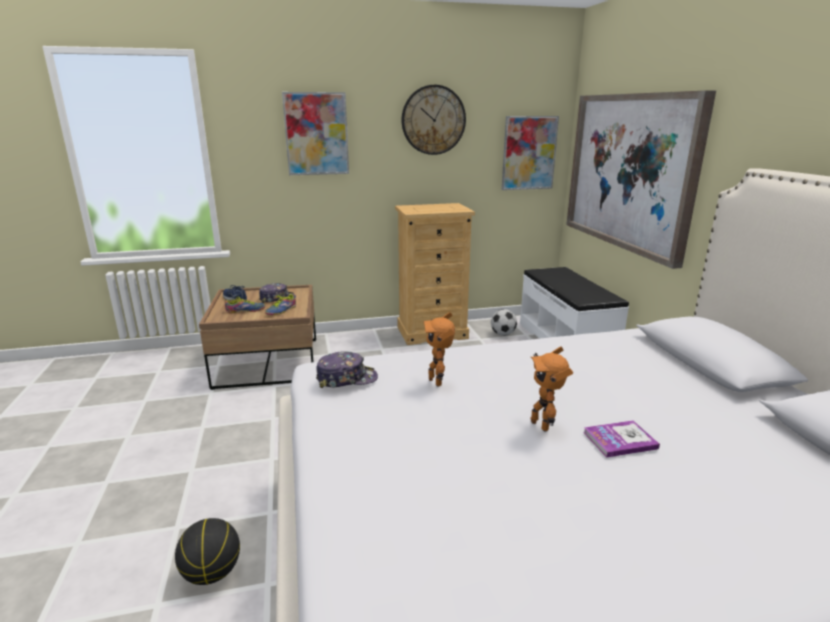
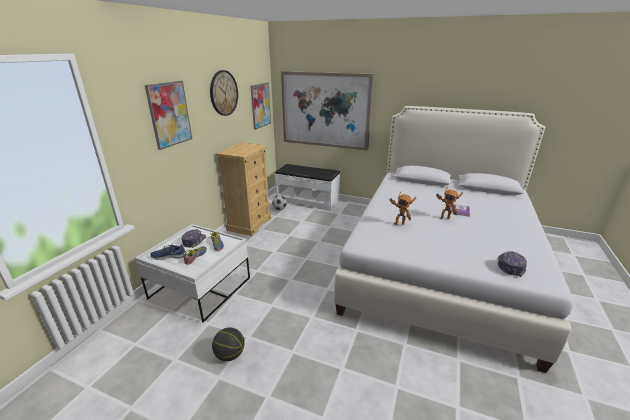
camera: 55 degrees left, 5 degrees up
(212, 573) = (386, 361): basketball -> basketball (230, 354)
(267, 362) = (200, 288): brown coffee table -> white coffee table
(346, 379) = (379, 240): cap -> cap (510, 267)

